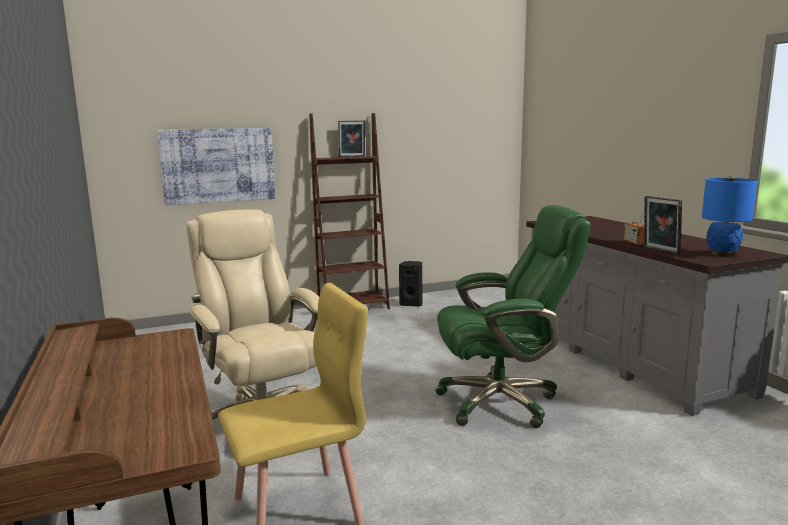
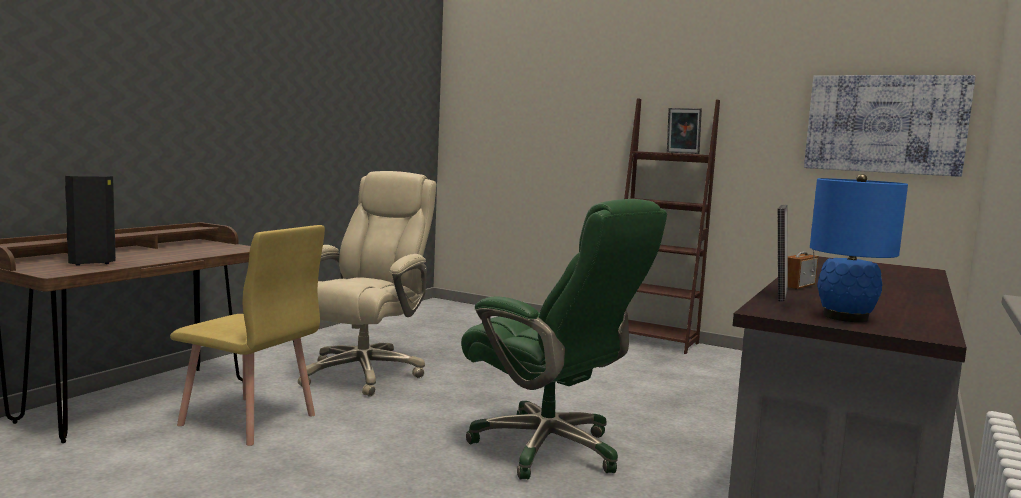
camera: 50 degrees right, 5 degrees down
(218, 165) = (541, 150): picture -> picture (885, 124)
(412, 304) = (723, 358): black speaker -> black speaker (92, 262)

